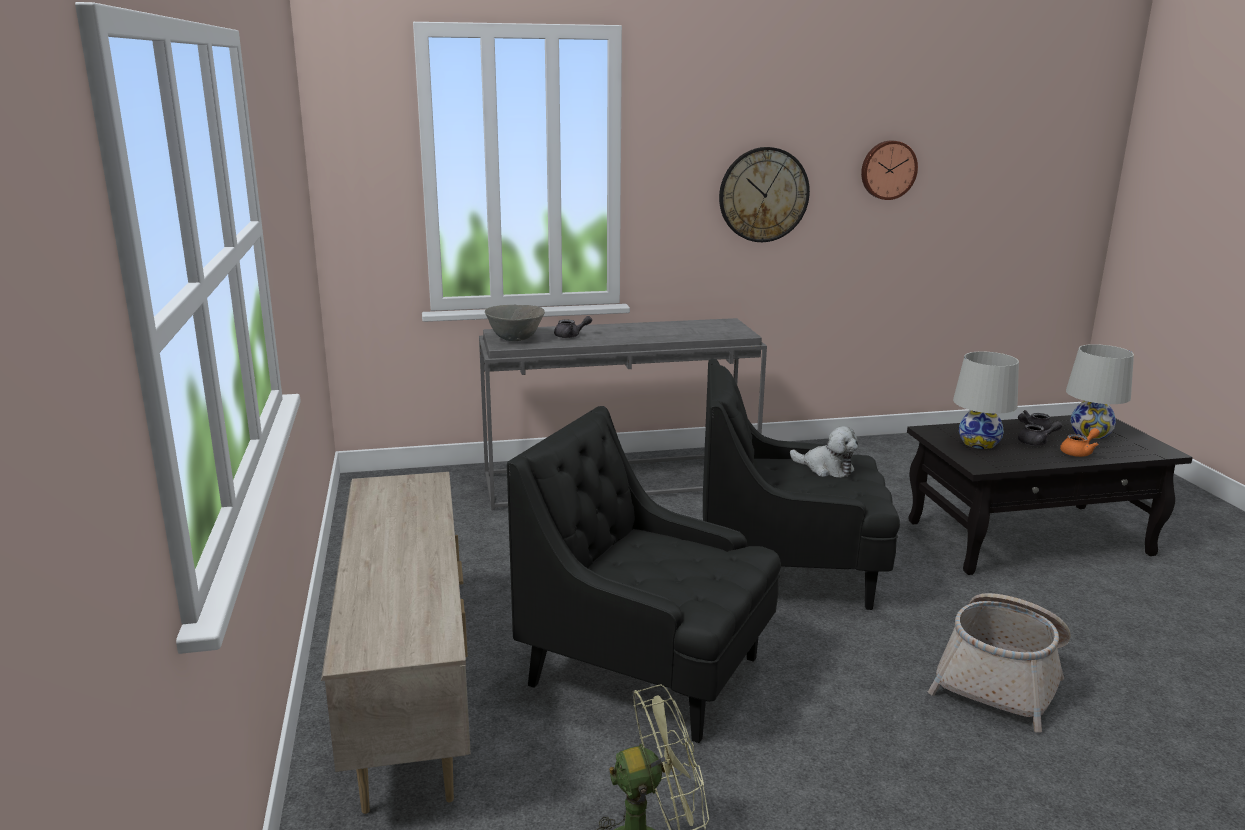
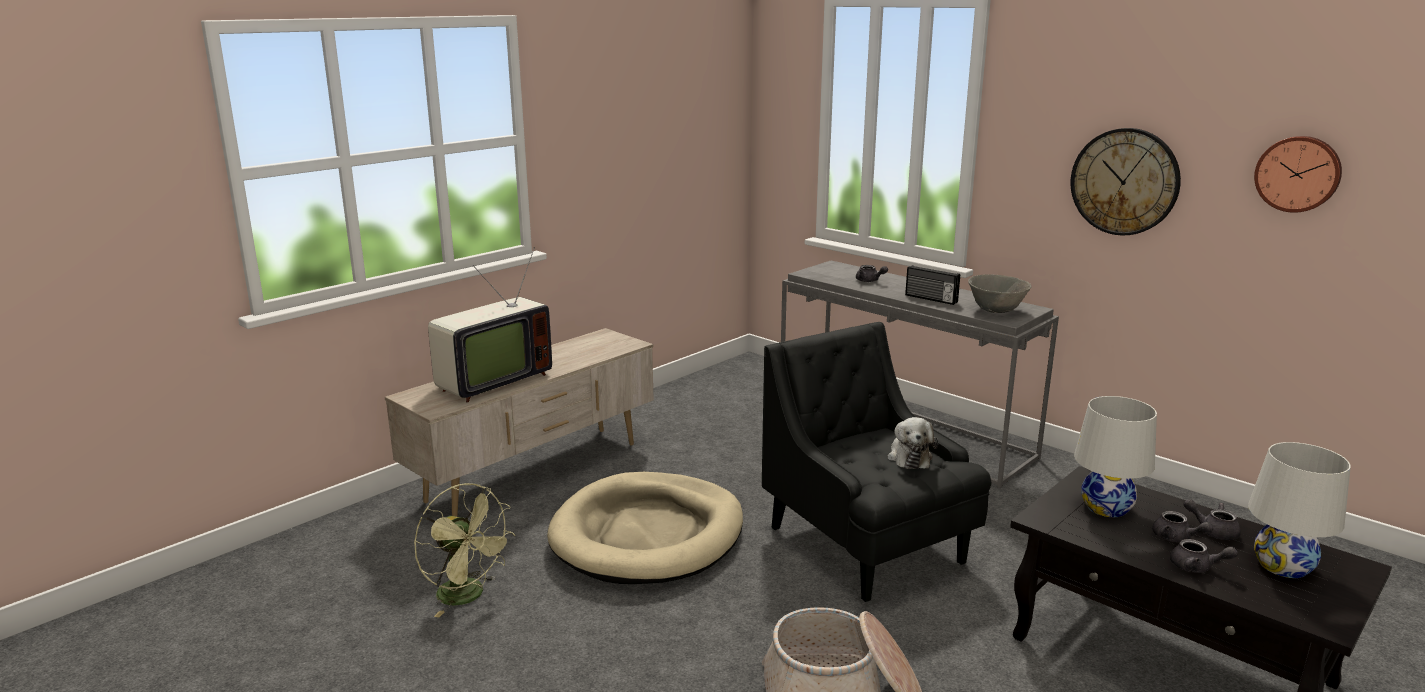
camera: 55 degrees right, 0 degrees up
(403, 586) = (490, 382): none -> television
(515, 339) = (827, 271): grey bowl -> grey bowl (996, 310)
(648, 672) = (648, 535): black armchair -> beige dog bed
(654, 335) = (930, 299): none -> radio
(1079, 452) = (1196, 567): orange teapot -> grey teapot

